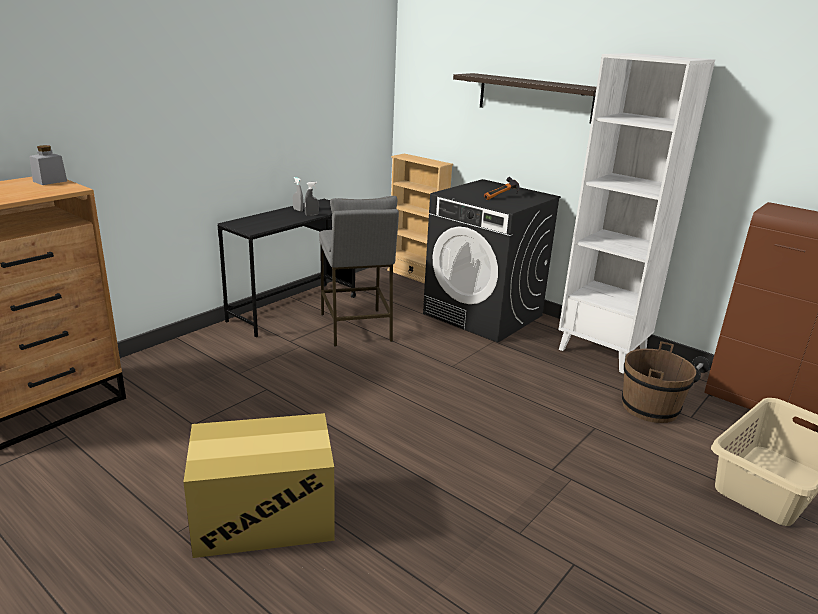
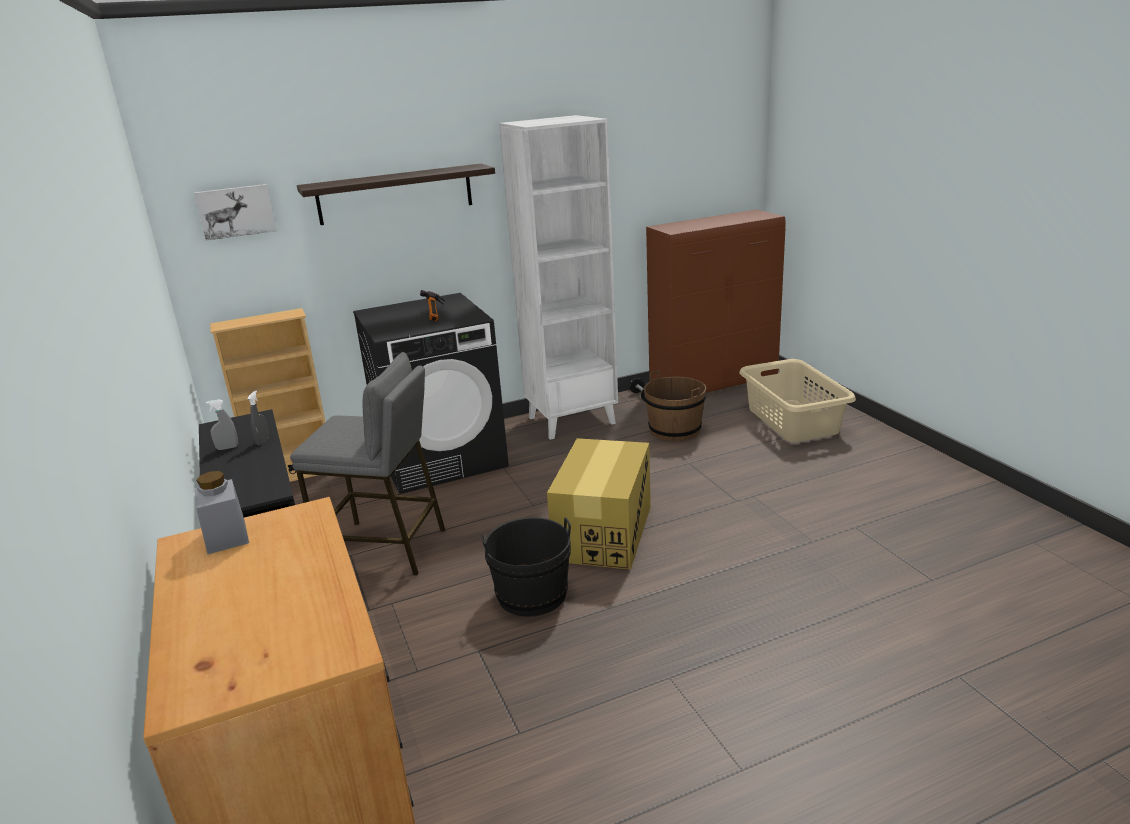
camera: 60 degrees left, 0 degrees up
(263, 516) = (738, 692): cardboard box -> cardboard box (603, 533)
(338, 394) = (532, 594): none -> black bucket
(436, 83) = (236, 211): none -> picture

